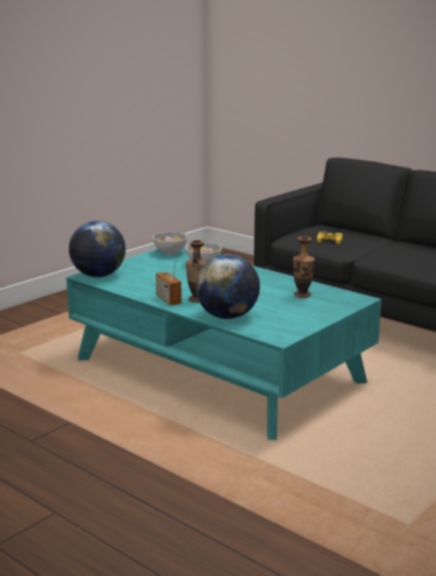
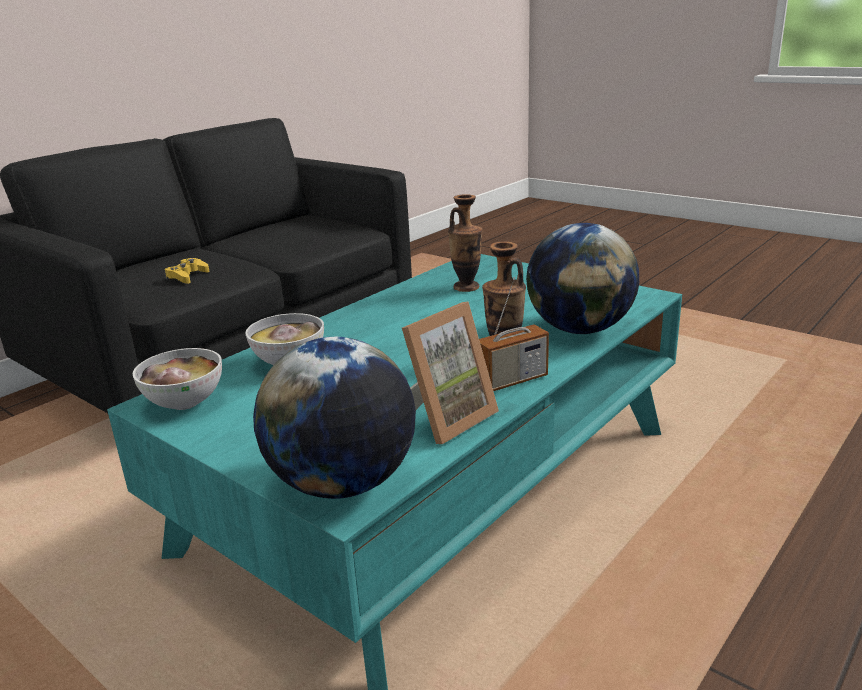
camera: 90 degrees left, 5 degrees up
(138, 288) = (445, 418): none -> picture frame

